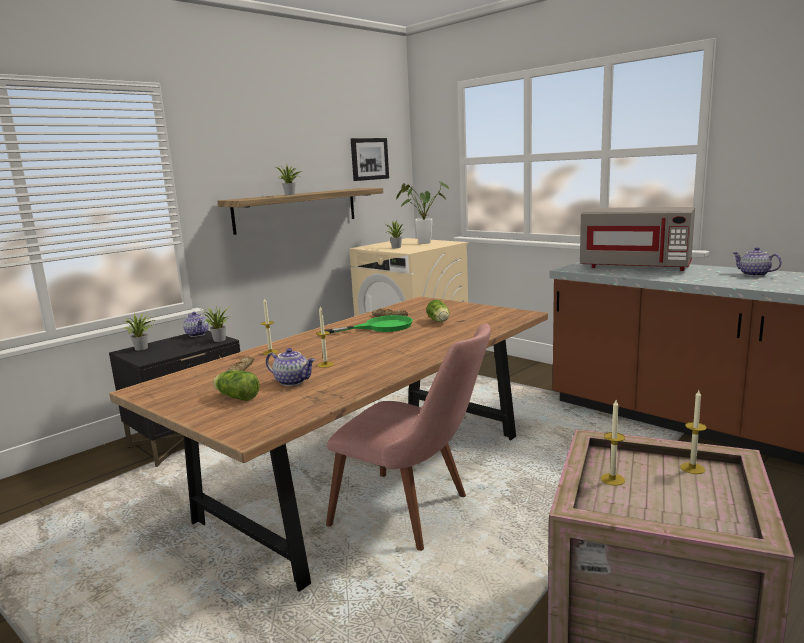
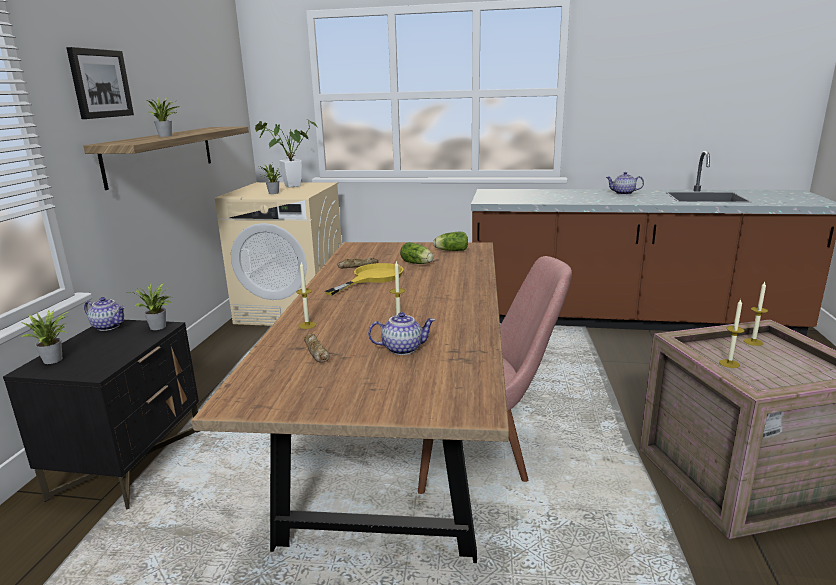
camera: 35 degrees left, 5 degrees up
(236, 397) = (376, 379): lettuce -> lettuce (450, 250)
(369, 159) = (215, 92): picture -> picture (100, 83)
(380, 327) = (372, 278): green frying pan -> yellow frying pan
(636, 267) = (531, 194): grey microwave -> none

